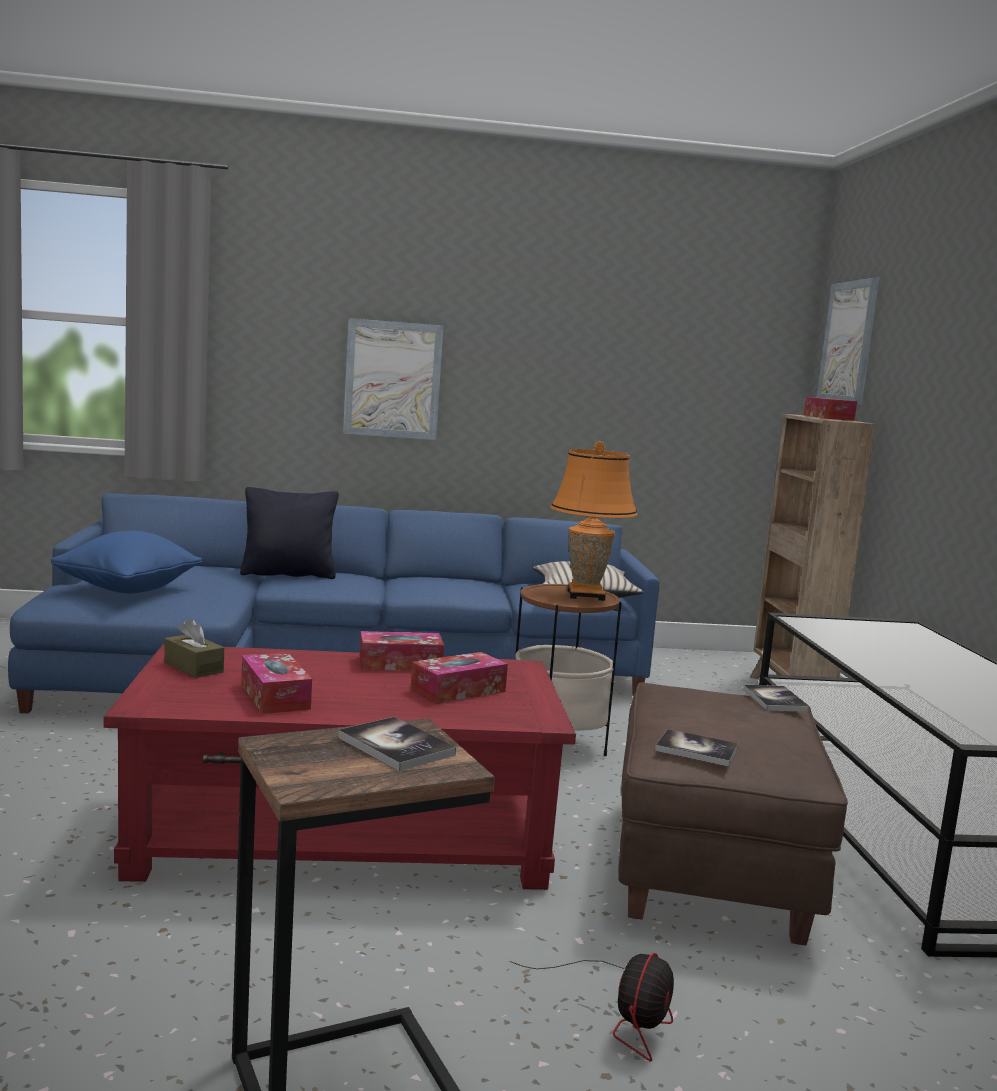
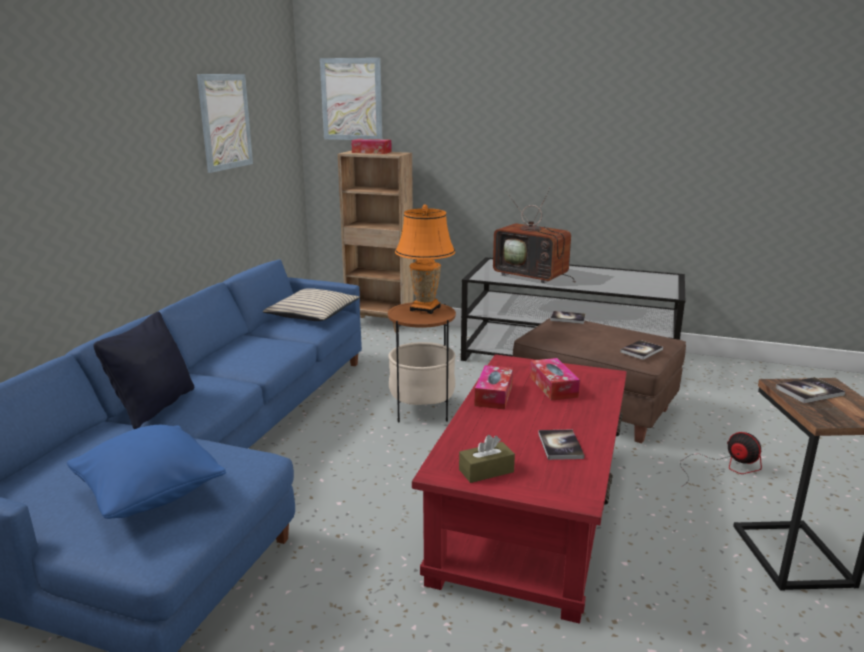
camera: 65 degrees left, 10 degrees up
(275, 696) = (560, 446): tissue box -> book
(393, 379) = (86, 187): picture -> picture (225, 122)
(878, 647) = (533, 275): none -> television

